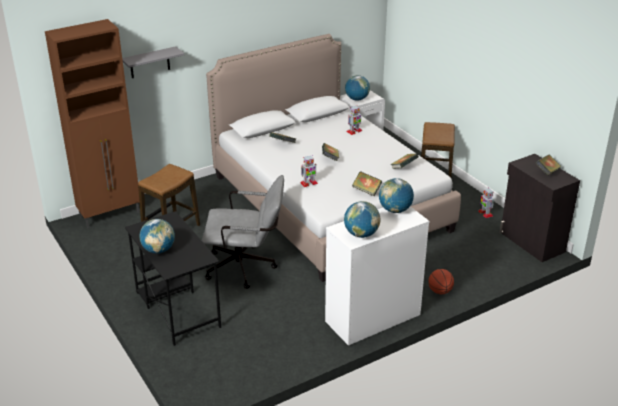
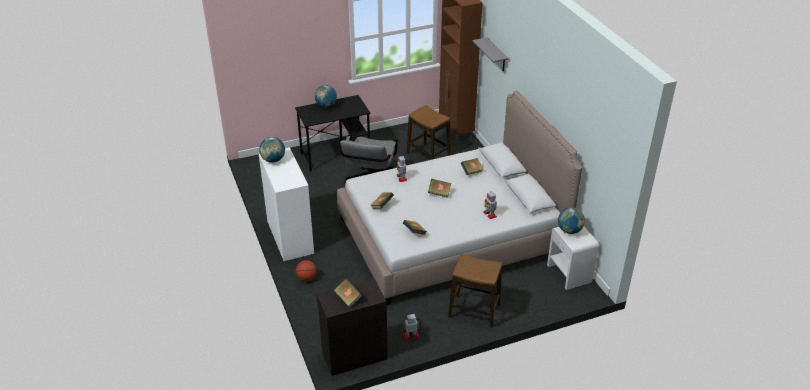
camera: 100 degrees right, 5 degrees up
(395, 210) = (296, 179): globe -> none

